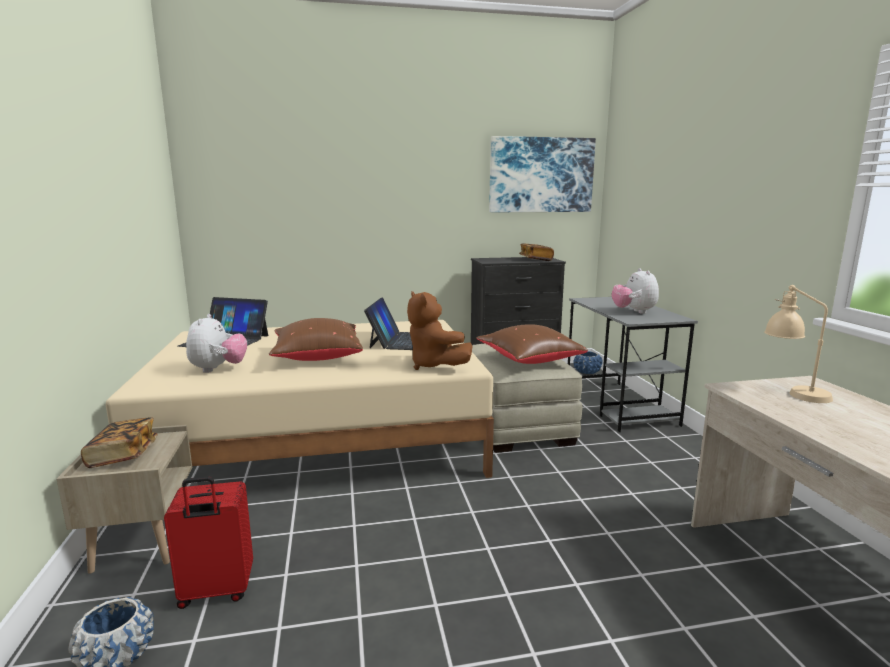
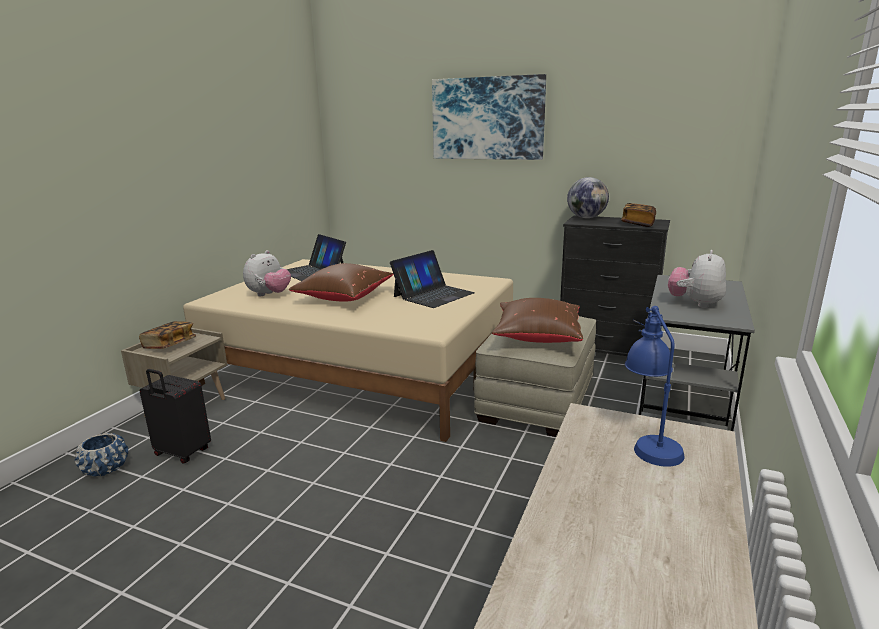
camera: 35 degrees right, 5 degrees up
(216, 592) = (181, 453): red suitcase -> black suitcase
(434, 365) = (411, 323): brown plush toy -> none
(487, 259) = (586, 218): none -> globe
(541, 175) = (670, 120): picture -> picture (487, 118)
(587, 372) = (702, 366): blue planter -> none
(792, 392) = (648, 441): beige table lamp -> blue table lamp

